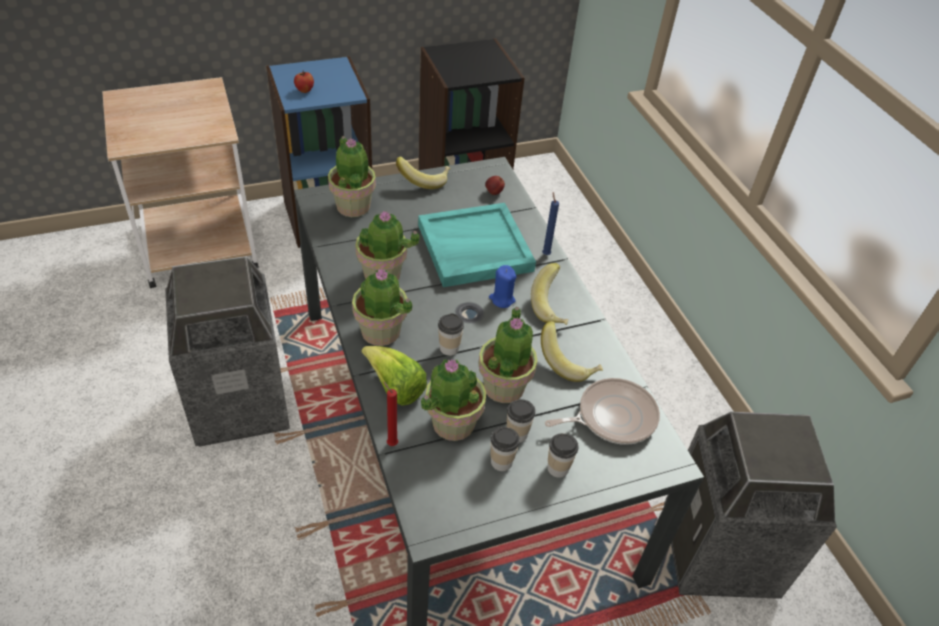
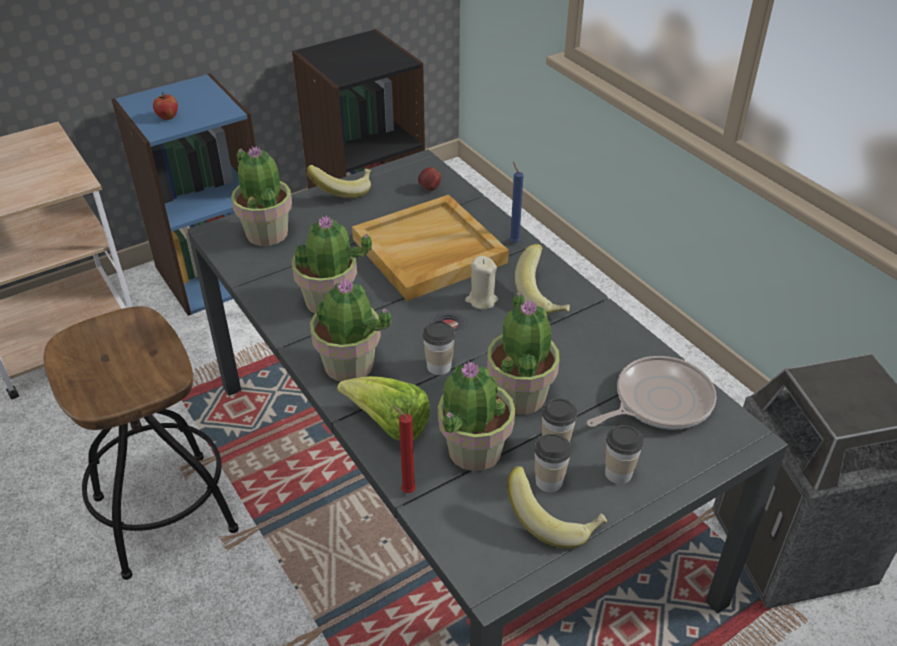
camera: 10 degrees left, 5 degrees down
(239, 403) = (165, 512): trash can -> brown stool
(474, 248) = (428, 252): turquoise tray -> beige tray
(502, 299) = (481, 300): blue candle -> beige candle
(568, 363) = (585, 353): banana -> banana (554, 520)

